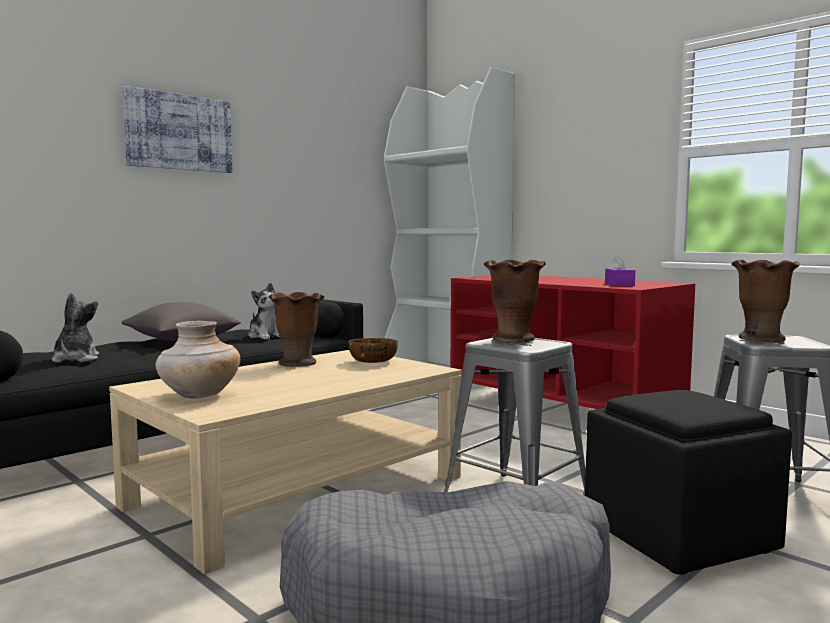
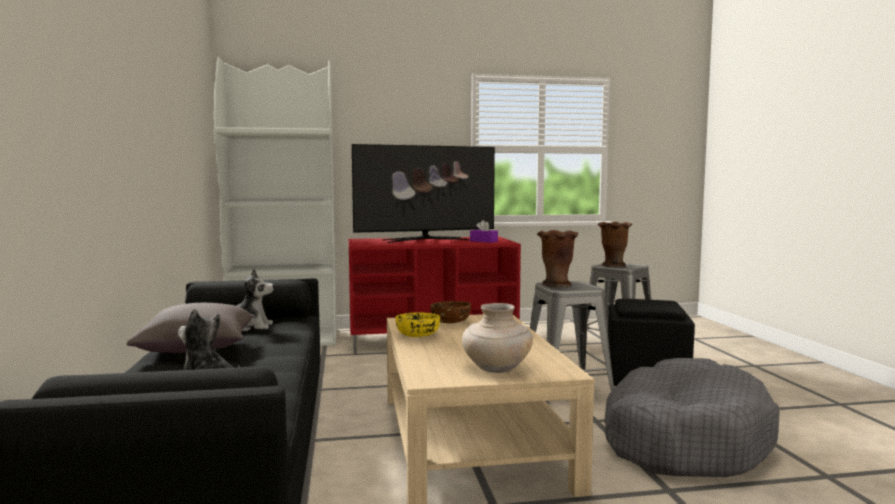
camera: 55 degrees left, 0 degrees up
(179, 132) = (122, 92): picture -> none
(298, 363) = (418, 335): brown vase -> yellow bowl
(568, 279) = (425, 240): none -> television

